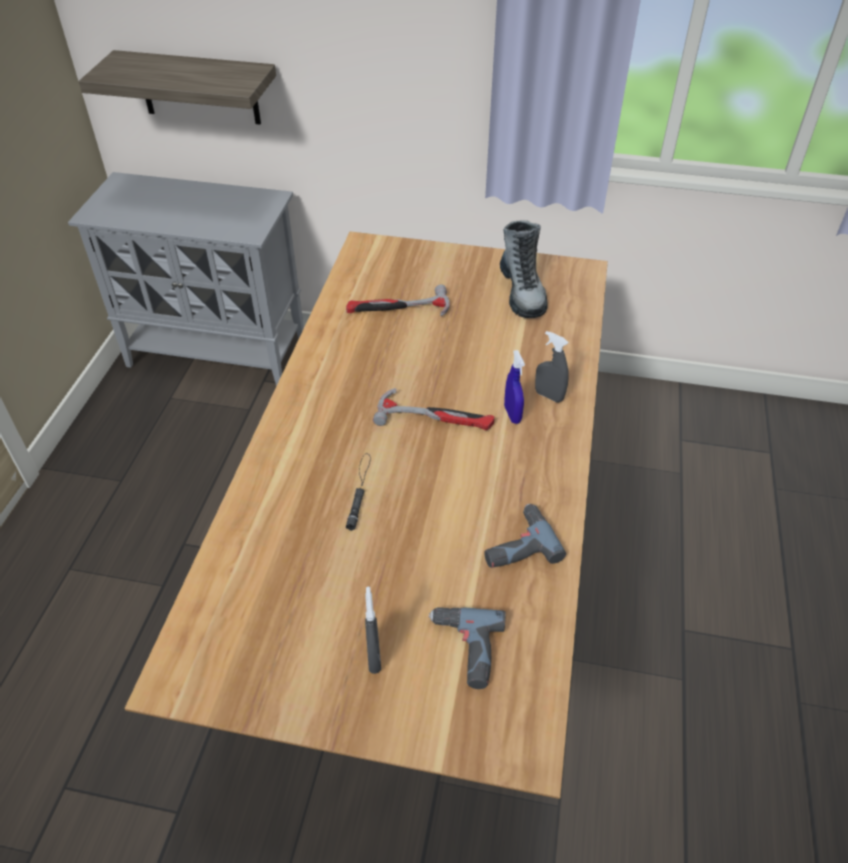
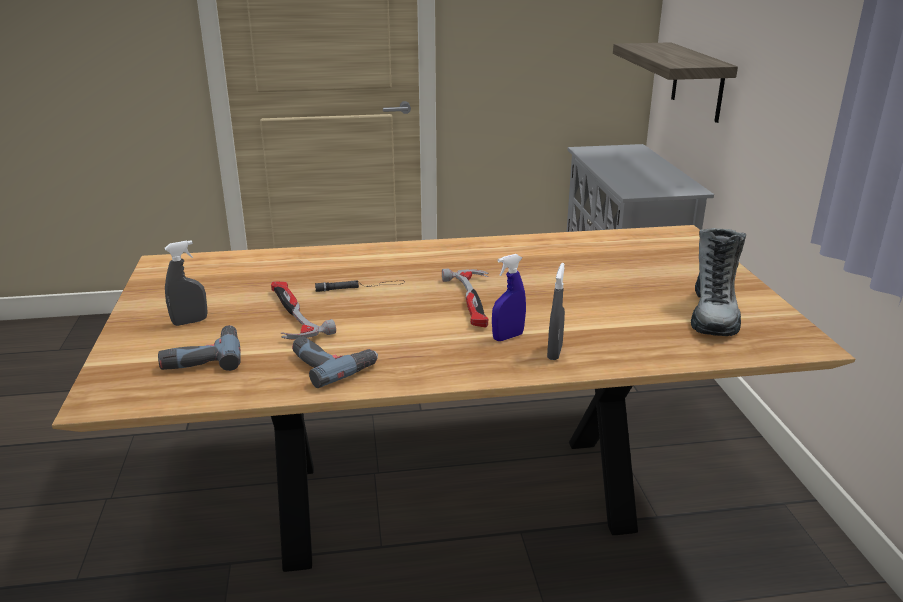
camera: 70 degrees right, 20 degrees down
(398, 309) = (605, 262): hammer -> hammer (292, 314)
(522, 292) = (713, 314): boot -> boot turned 45 degrees counterclockwise

